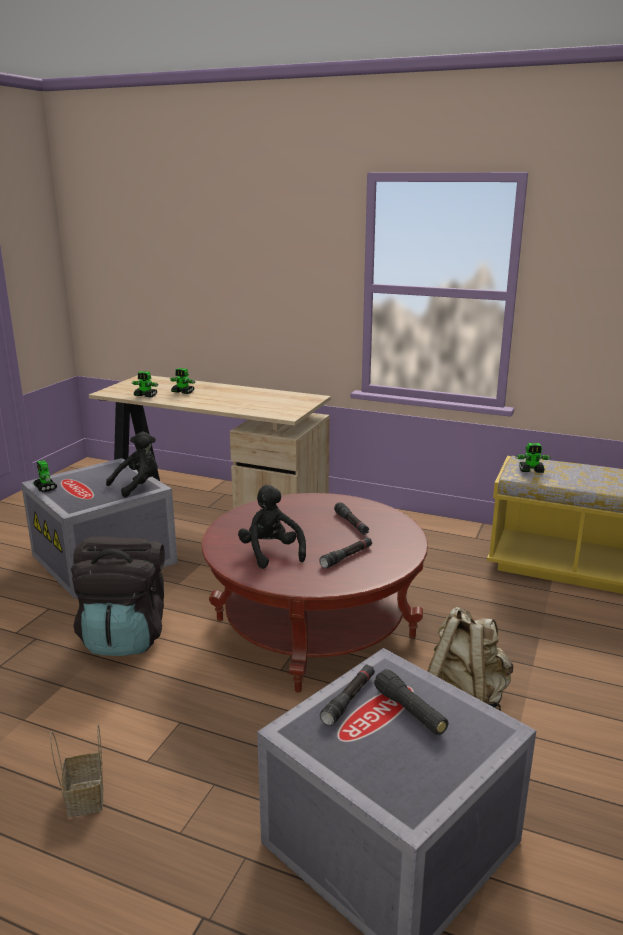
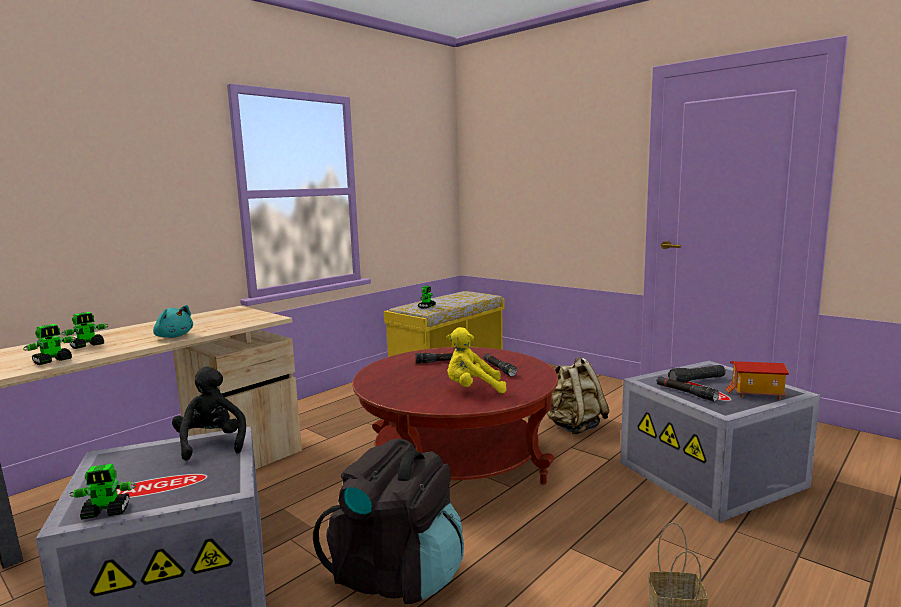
camera: 70 degrees left, 10 degrees down
(214, 404) = (173, 336): none -> turquoise plush toy
(271, 553) = (473, 389): black plush toy -> yellow plush toy
(379, 769) = (756, 394): none -> toy house

